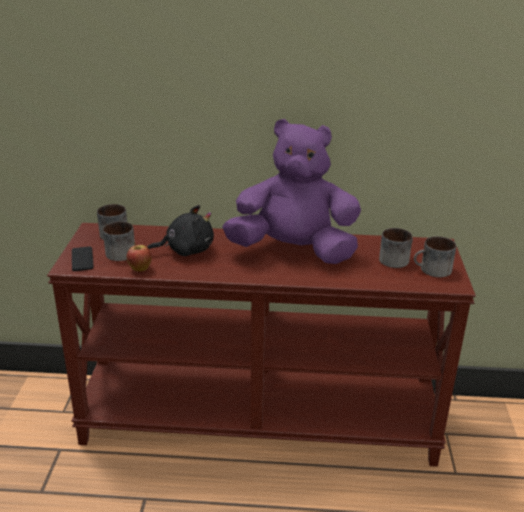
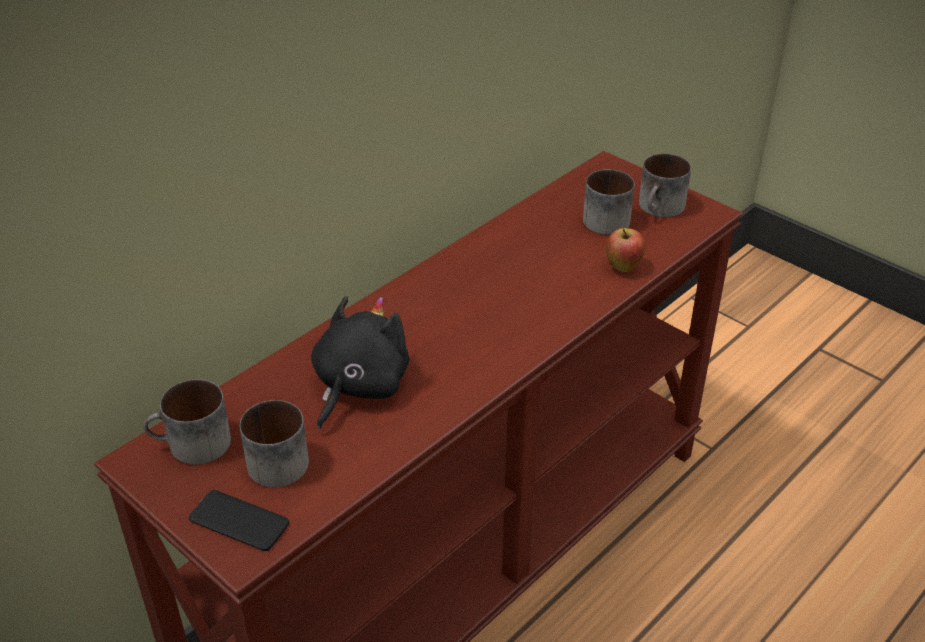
camera: 50 degrees left, 10 degrees up
(140, 269) = (358, 465): apple -> apple (623, 267)
(293, 251) = (487, 286): purple plush toy -> none

